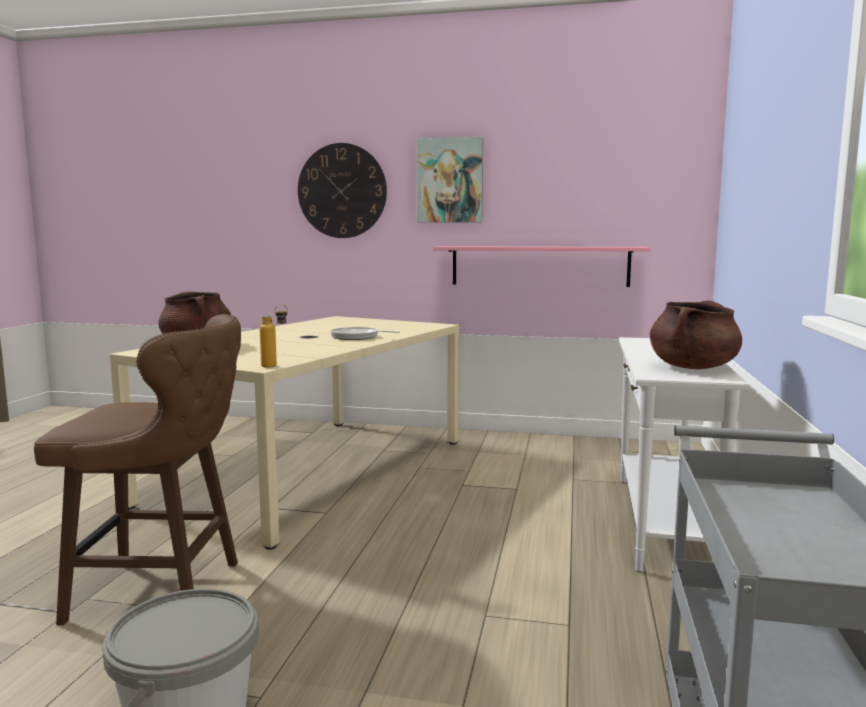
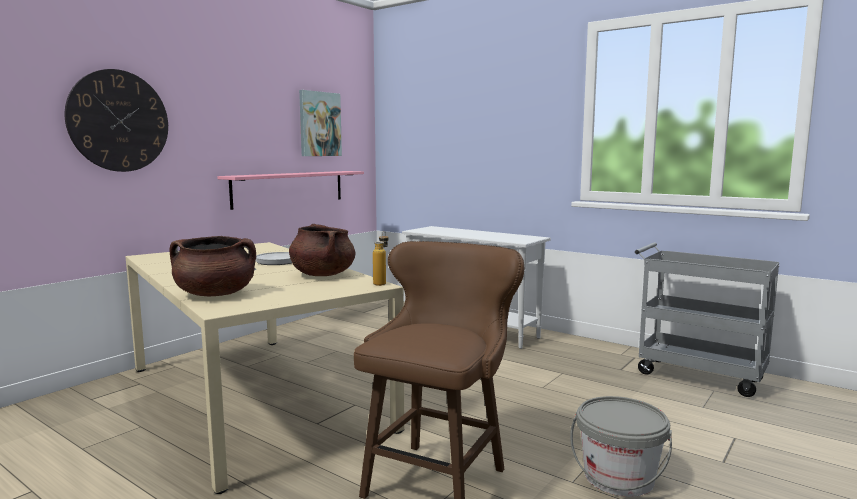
camera: 65 degrees left, 0 degrees up
(450, 180) = (222, 117): picture -> picture (319, 124)
(693, 367) = (508, 236): brown cooking pot -> brown cooking pot (322, 274)

